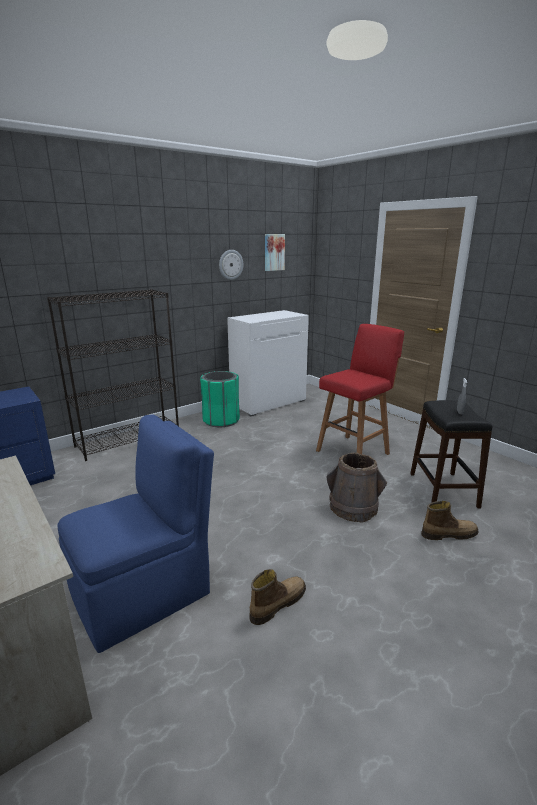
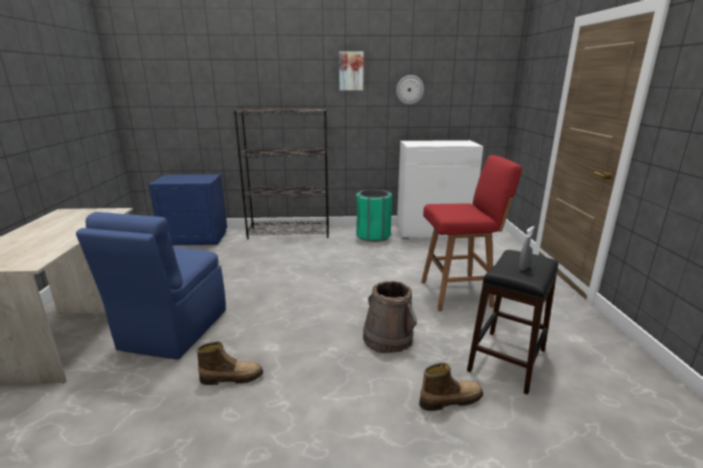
camera: 35 degrees right, 0 degrees up
(144, 592) = (172, 330): blue chair -> blue chair turned 105 degrees clockwise
(273, 252) = (463, 79): picture -> picture (351, 71)
(448, 534) = (450, 400): boot -> boot turned 45 degrees counterclockwise

